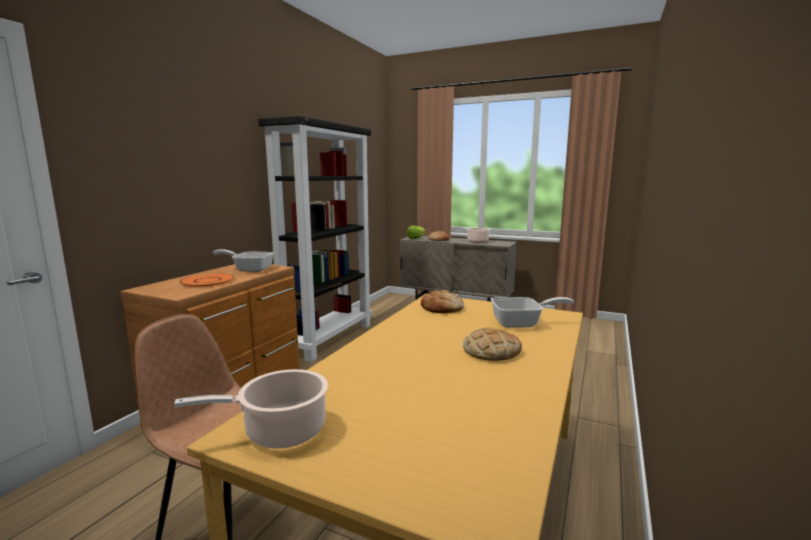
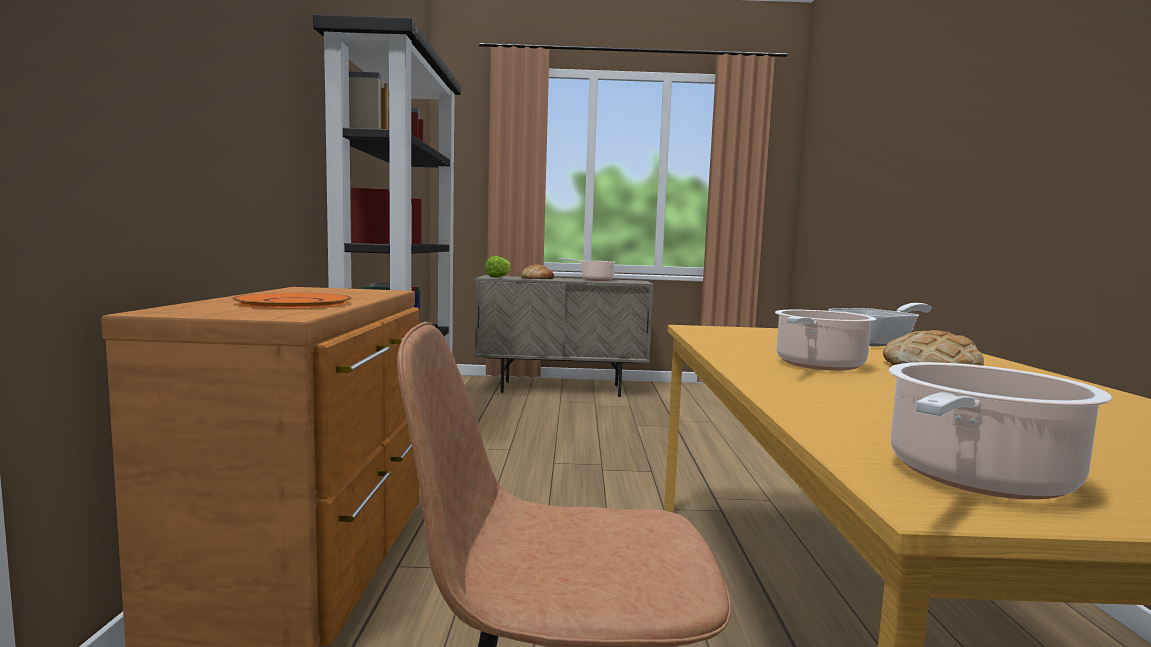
camera: 25 degrees left, 5 degrees down
(249, 269) = (336, 292): frying pan -> none
(418, 342) = (817, 365): none -> cooking pot
(442, 308) = (737, 335): bread -> none

